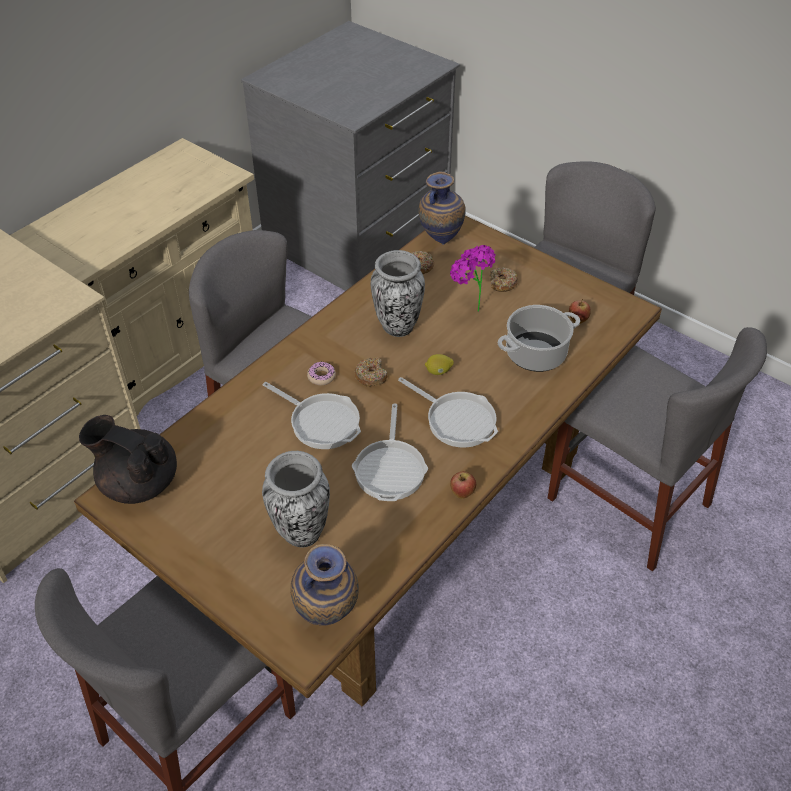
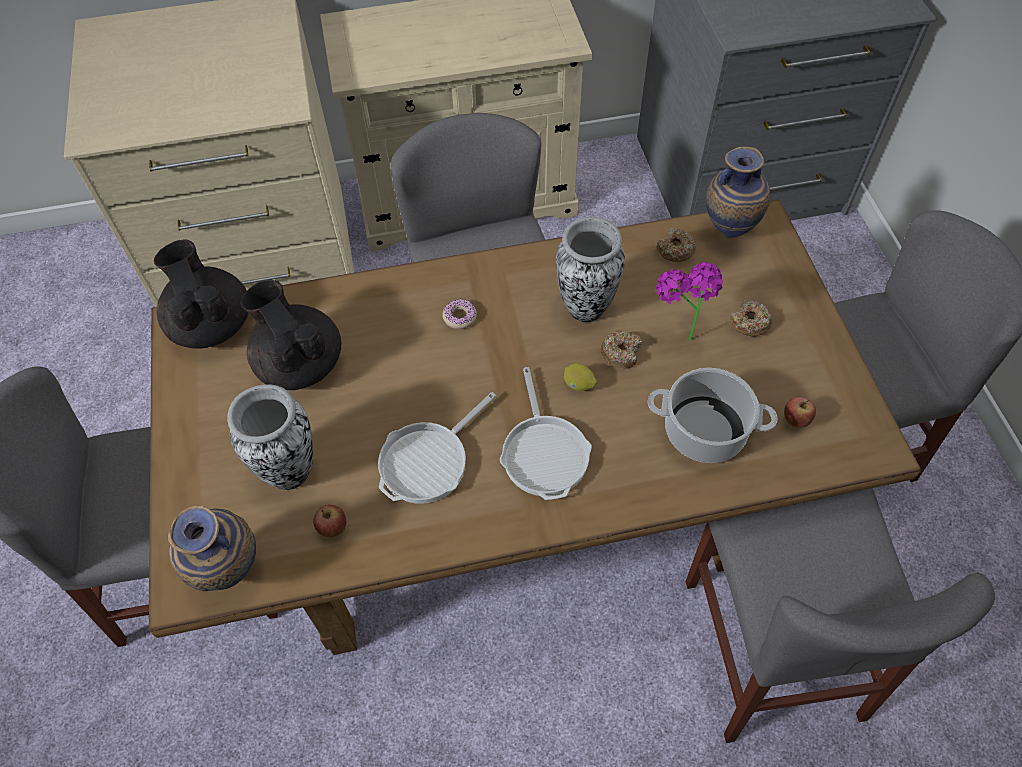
camera: 40 degrees right, 10 degrees up
(236, 467) = (299, 363): none -> black teapot
(321, 422) = (414, 366): frying pan -> none
(371, 376) = (506, 346): donut -> donut (621, 353)
(462, 494) = (469, 539): apple -> apple (333, 529)

